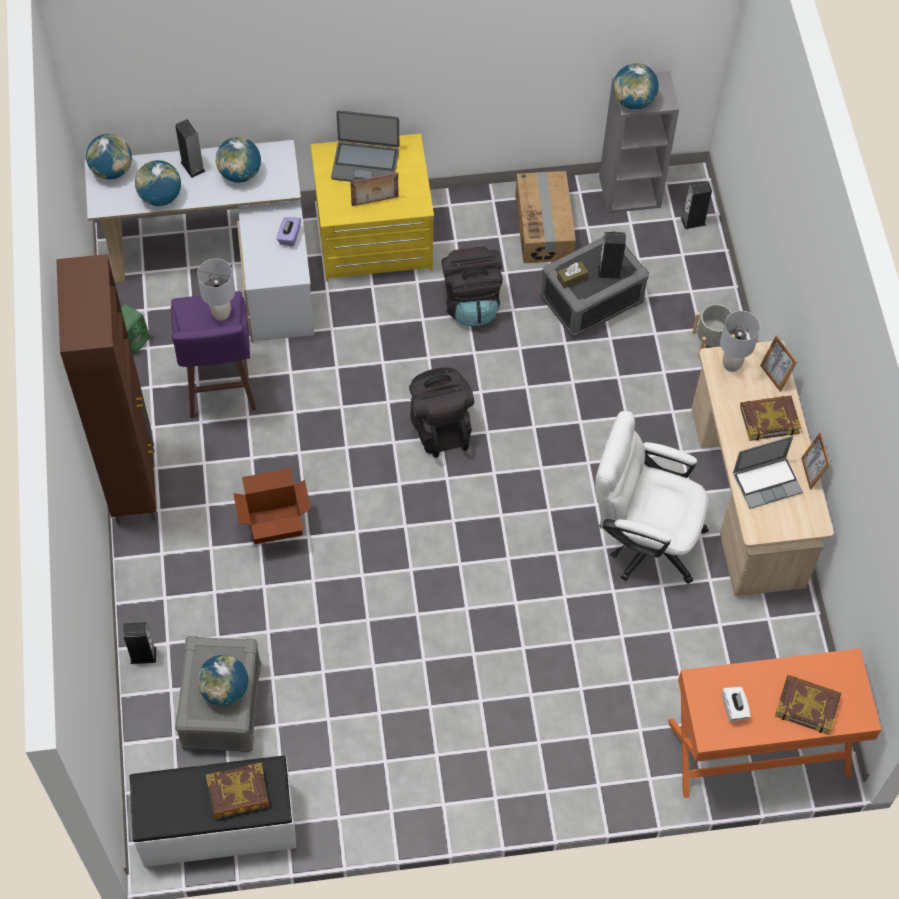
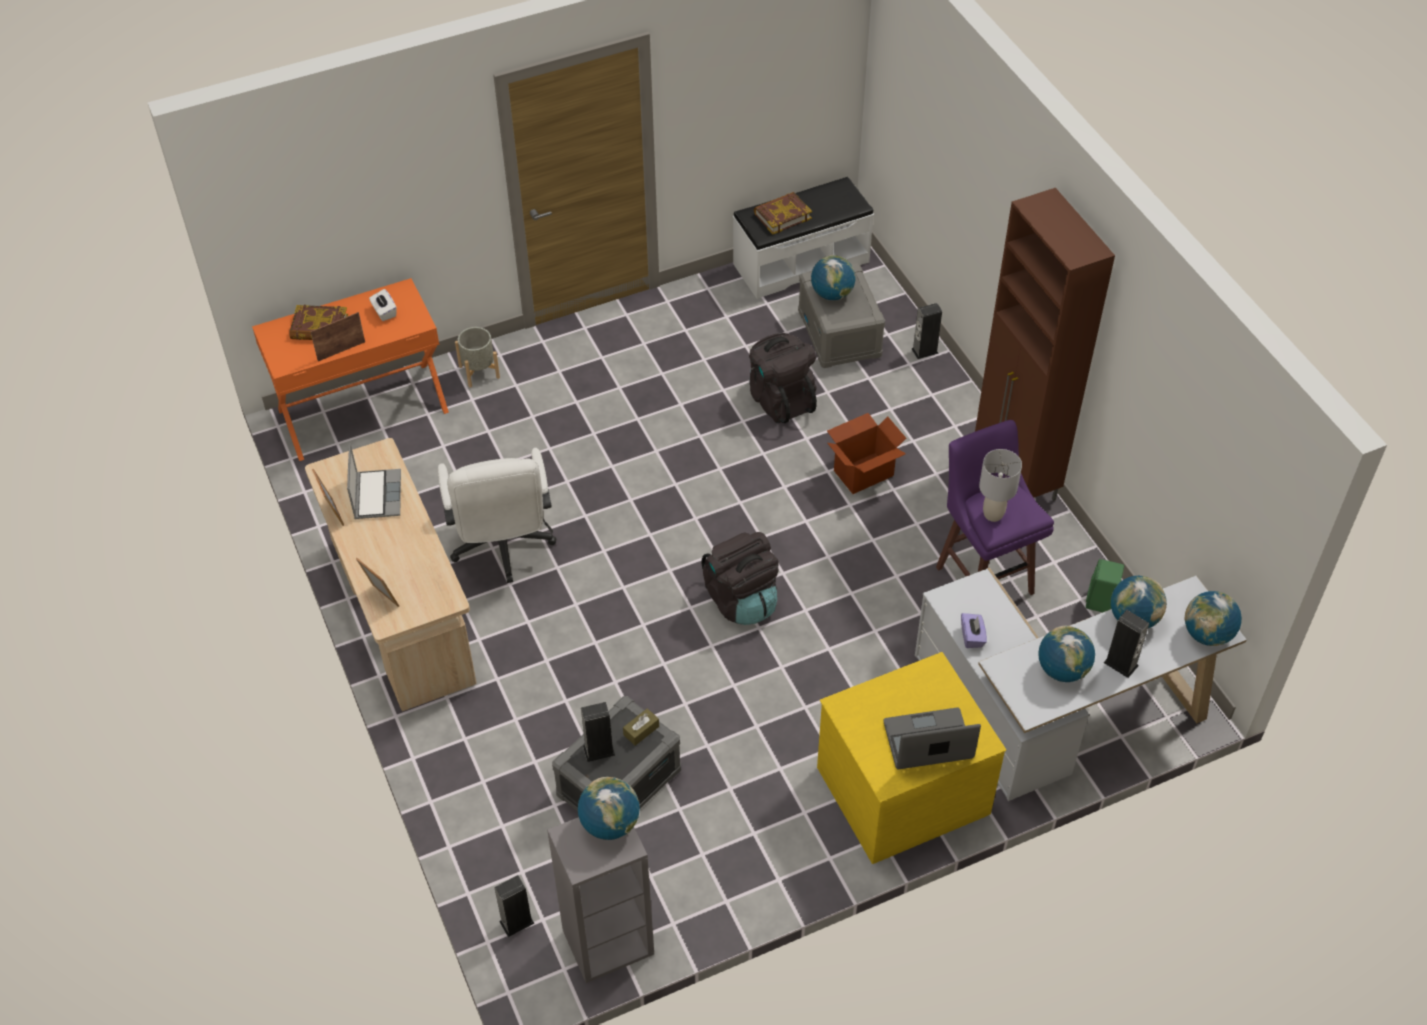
camera: 165 degrees right, 10 degrees down
(375, 201) = (894, 696): picture frame -> picture frame (341, 350)
(471, 302) = (757, 741): black backpack -> black backpack (780, 399)
(544, 227) = (702, 860): cardboard box -> none
(642, 538) = (503, 548): white office chair -> white office chair turned 75 degrees clockwise
(711, 343) = (467, 766): grey planter -> grey planter (479, 371)
(731, 364) = (431, 598): grey table lamp -> none
(767, 482) = (376, 495): laptop -> laptop turned 120 degrees clockwise
(769, 419) = (382, 553): book -> none

